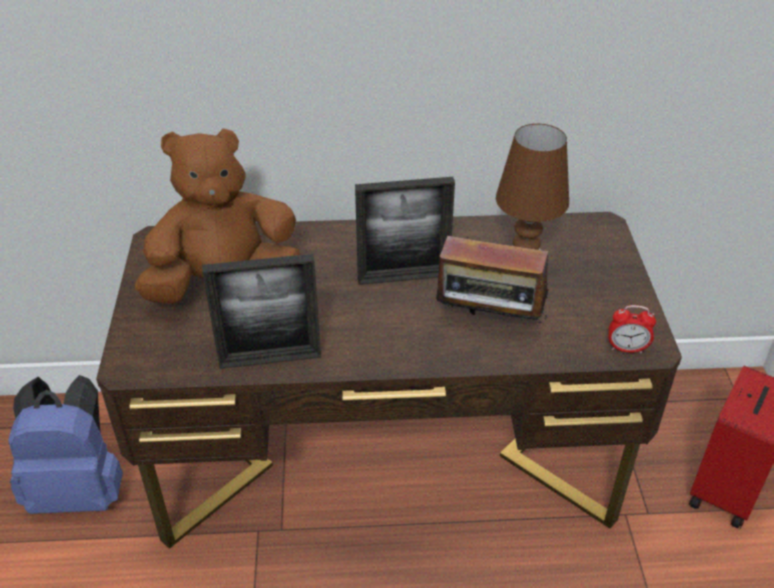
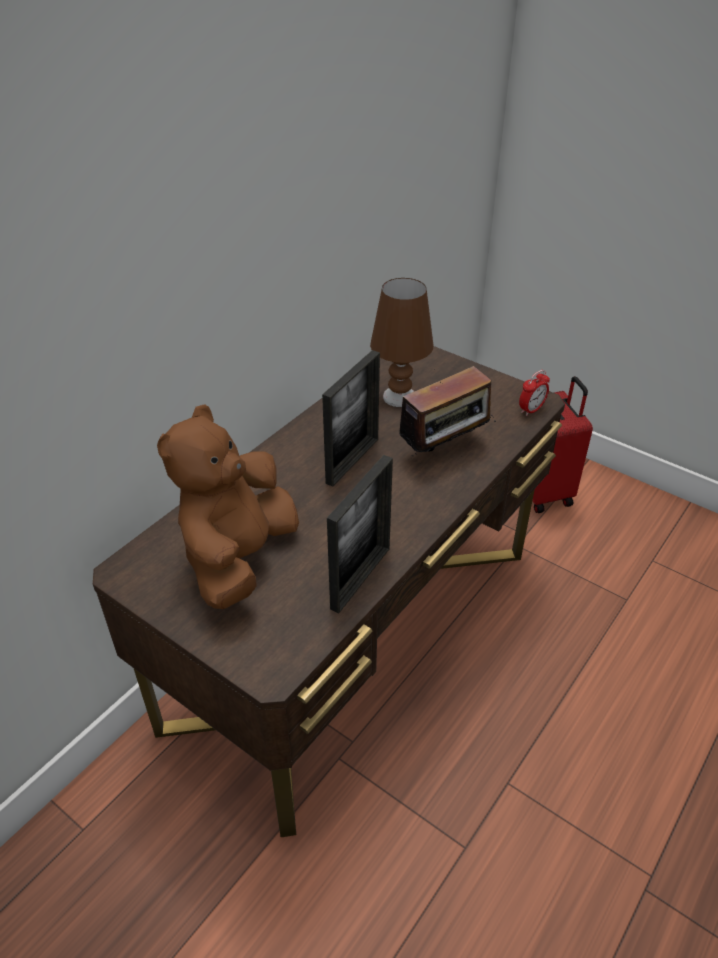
camera: 50 degrees left, 0 degrees up
(79, 490) = (160, 875): blue backpack -> none

